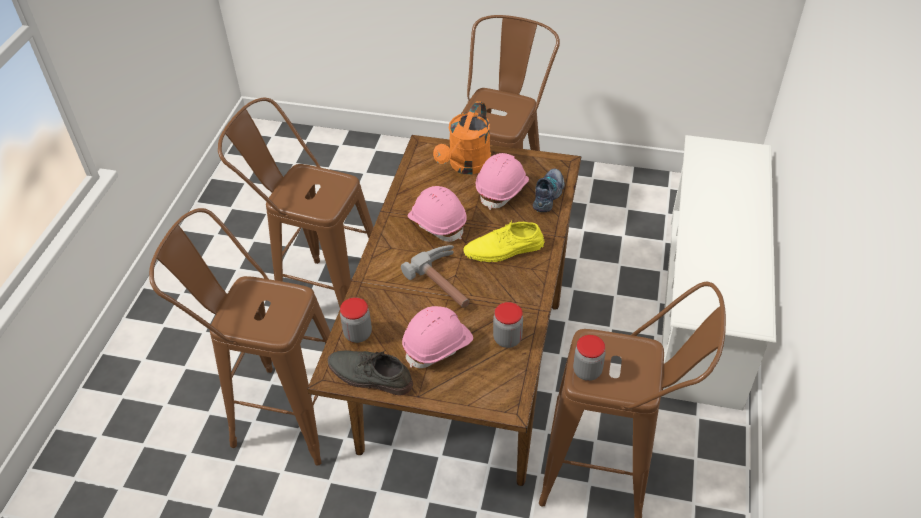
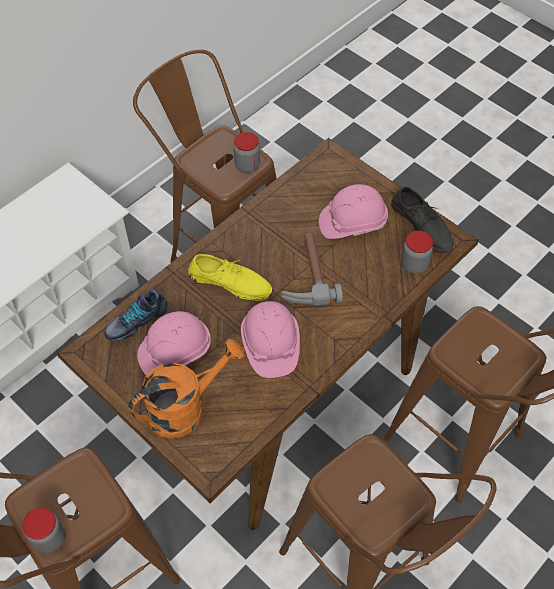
camera: 150 degrees left, 10 degrees up
(507, 339) = (293, 201): jar -> jar (49, 538)

